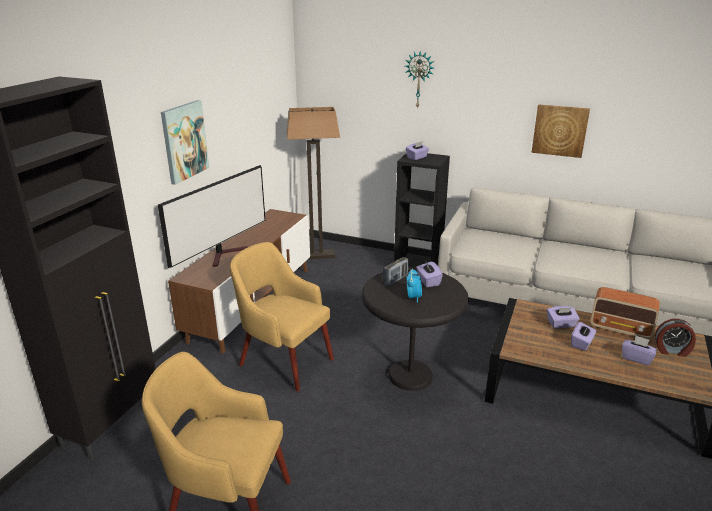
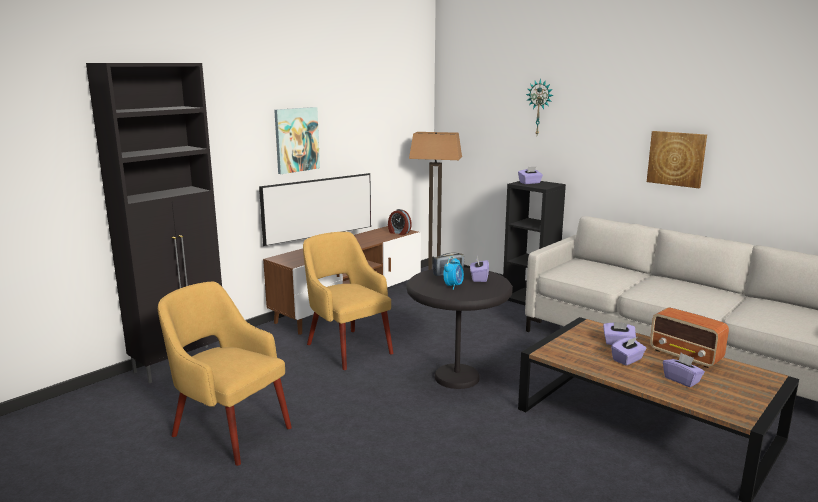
camera: 20 degrees right, 10 degrees down
(671, 350) = (732, 381): alarm clock -> alarm clock (399, 233)

